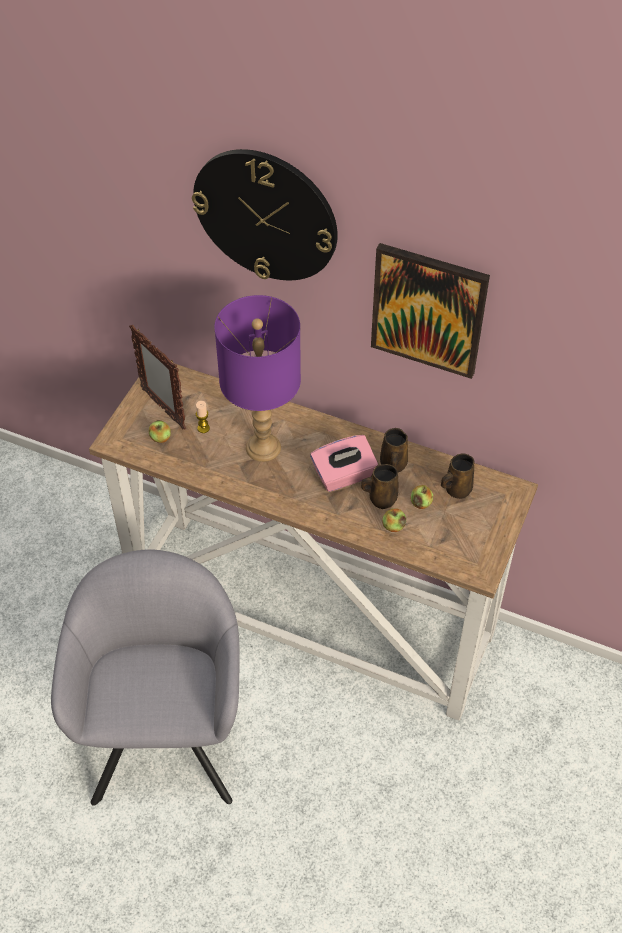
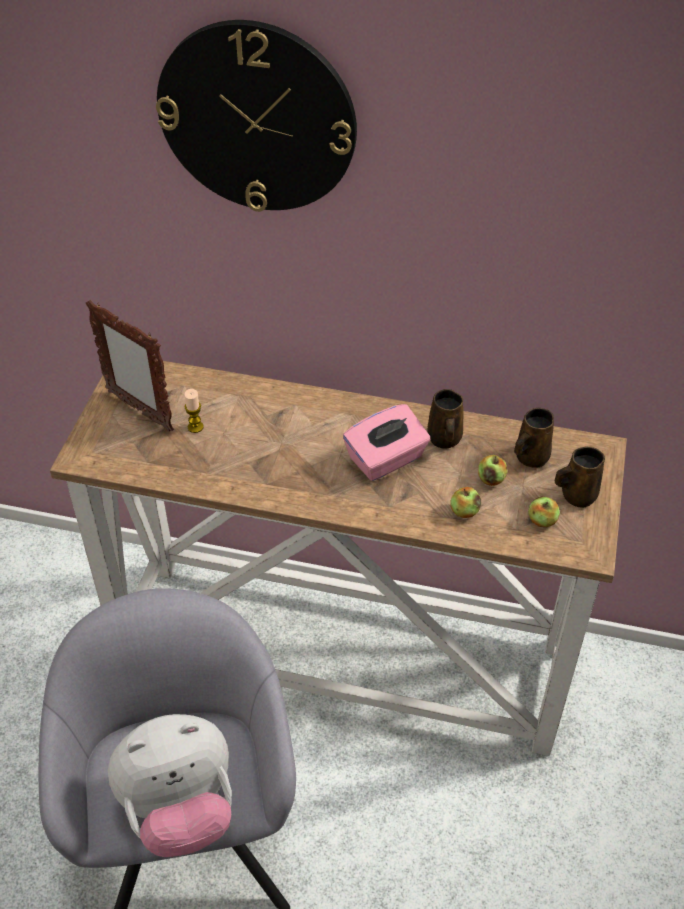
camera: 10 degrees left, 5 degrees down
(153, 715) = (180, 810): none -> plush toy
(160, 438) = (142, 445): apple -> apple (542, 521)
(263, 448) = (277, 440): purple table lamp -> none
(381, 499) = (440, 481): brown mug -> brown mug (576, 495)
(428, 310) = (482, 218): picture -> none

